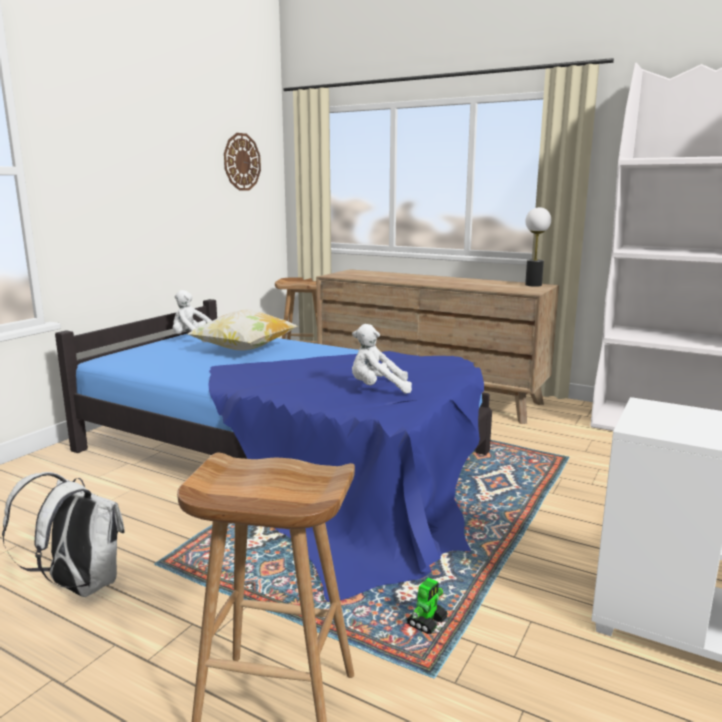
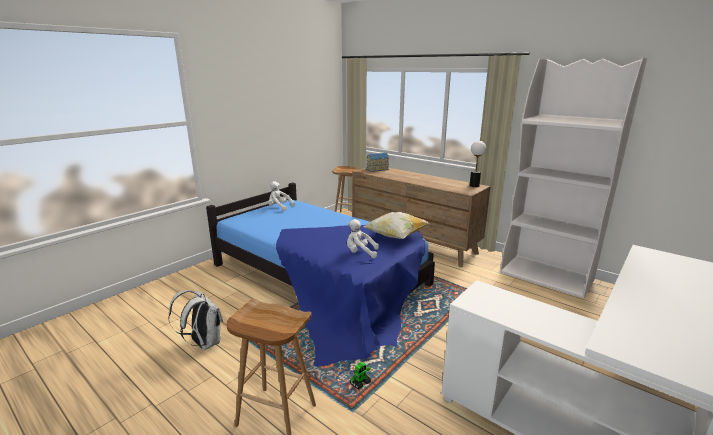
camera: 10 degrees right, 5 degrees up
(242, 162) = (315, 101): wall clock -> none
(244, 350) = (303, 217): pillow -> pillow (395, 236)
(359, 273) = (378, 169): none -> toy house

